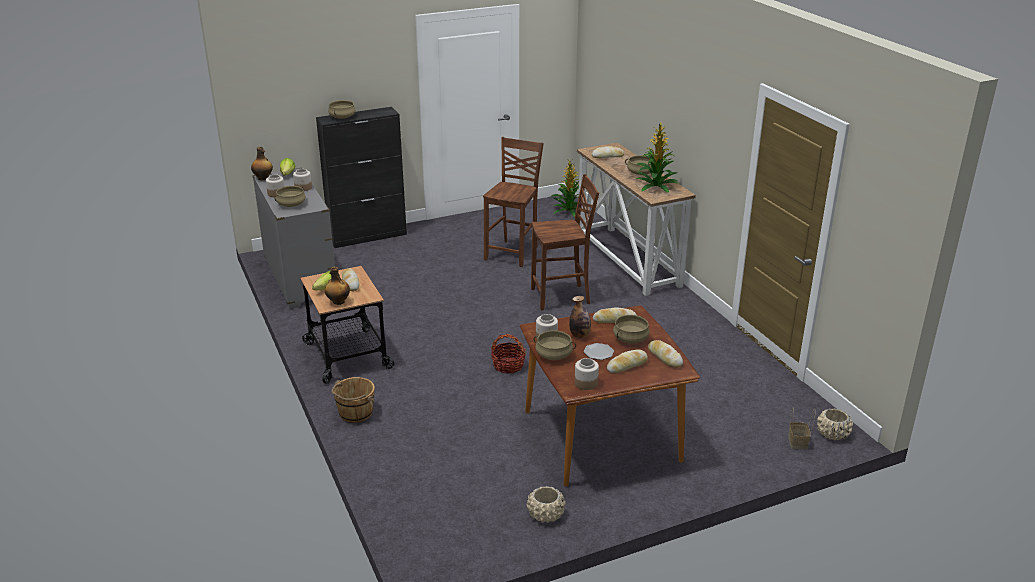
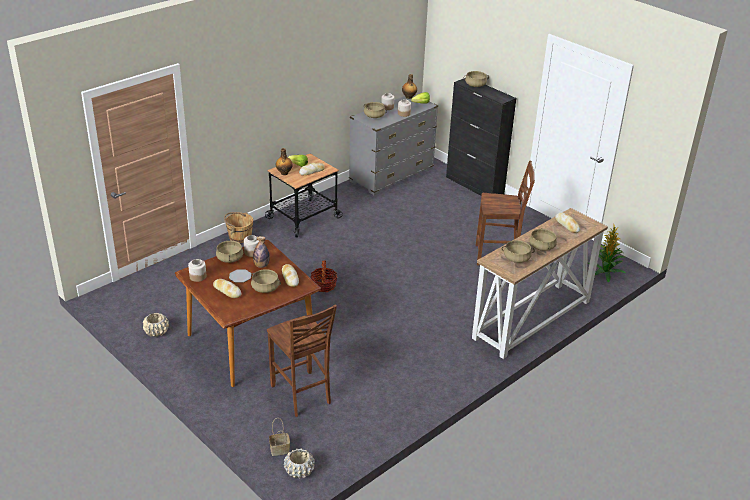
camera: 70 degrees right, 5 degrees up
(562, 297) = (440, 294): brown chair -> brown chair (301, 395)
(656, 186) = (516, 258): potted plant -> beige cooking pot
(664, 357) = (244, 306): bread -> none

